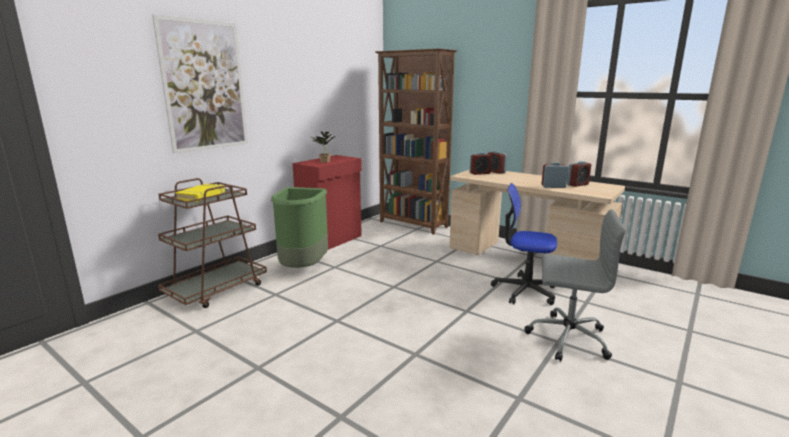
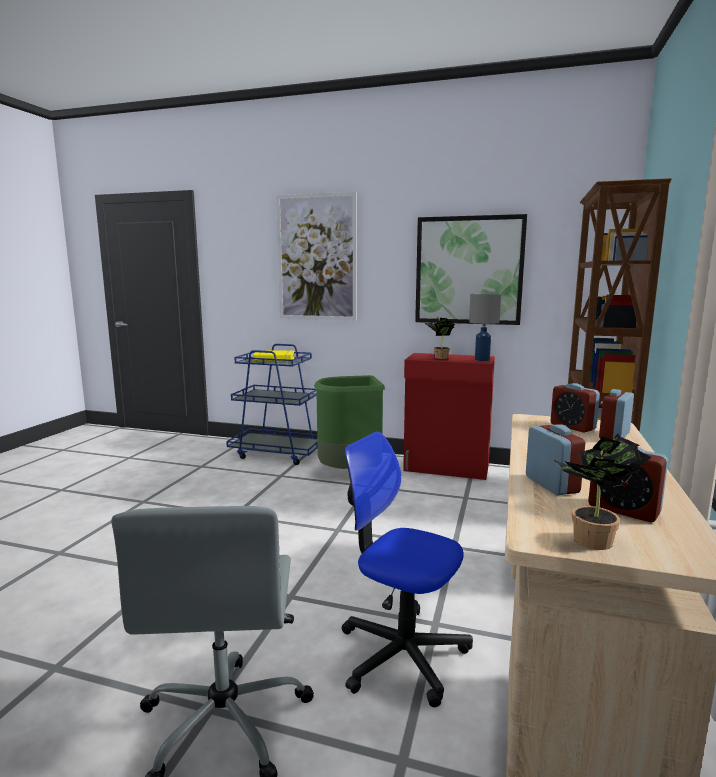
camera: 70 degrees right, 5 degrees down
(217, 290) = (277, 453): brown cart -> blue cart
(316, 95) = (469, 270): none -> picture
(346, 157) = (482, 360): none -> grey table lamp
(524, 290) = (402, 654): office chair -> office chair turned 60 degrees counterclockwise
(604, 191) = (593, 543): none -> potted plant

